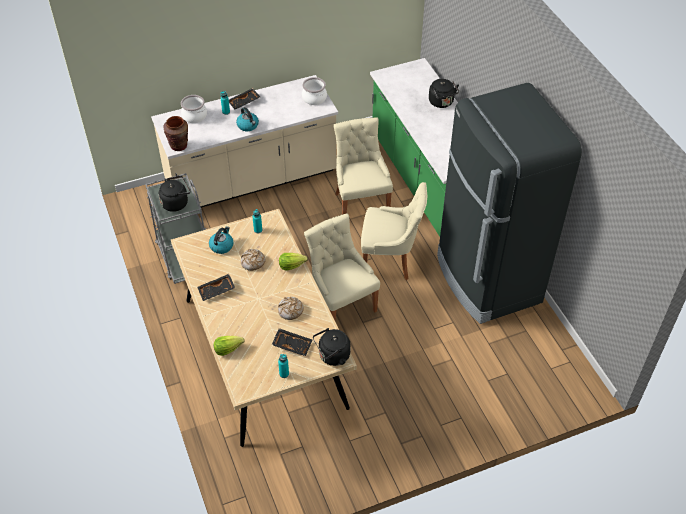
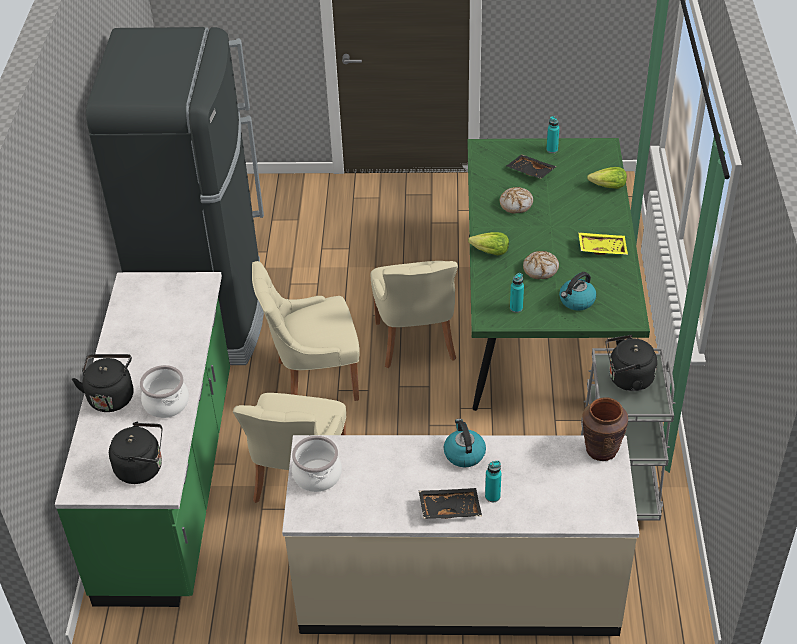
camera: 155 degrees left, 5 degrees down
(194, 116) = (554, 506): cooking pot -> cooking pot (166, 403)
(216, 291) = (602, 248): black tray -> yellow tray
(265, 353) = (543, 316): beige dining table -> green dining table
(332, 356) = (490, 151): black kettle -> black kettle (142, 468)
(390, 260) = (313, 380): beige chair -> beige chair turned 45 degrees counterclockwise

